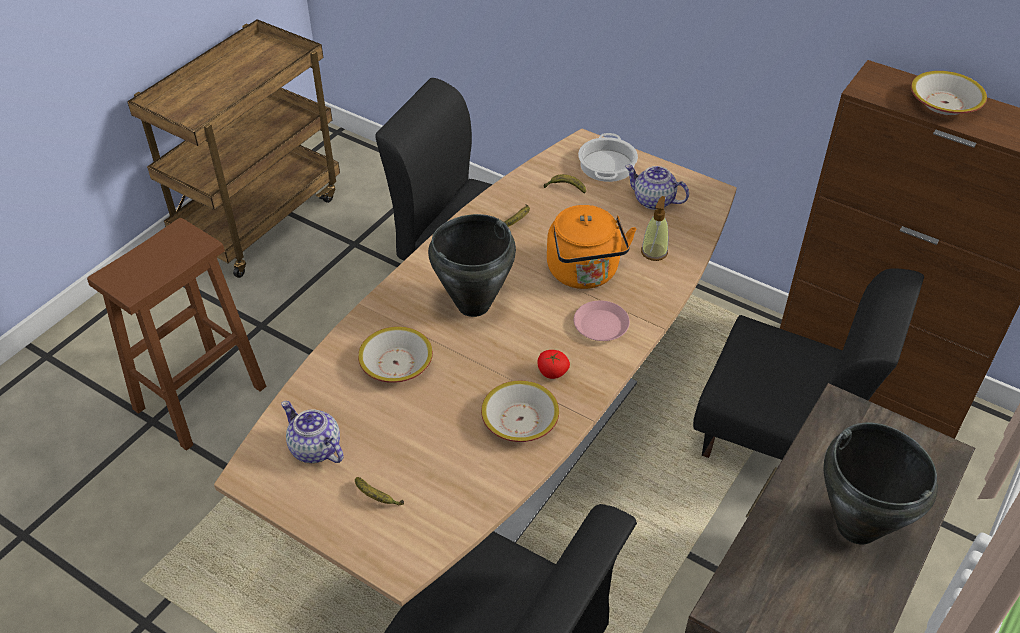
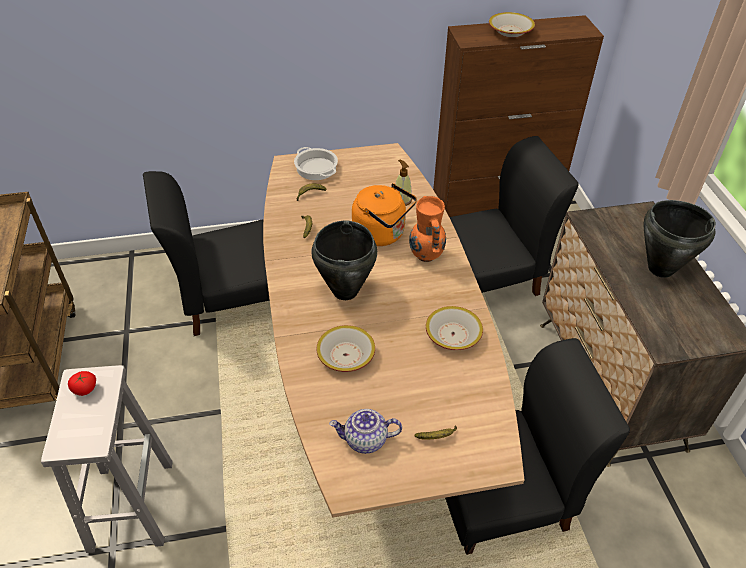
camera: 45 degrees left, 0 degrees up
(201, 396) = (131, 503): brown stool -> white stool
(552, 372) = (435, 298): tomato -> tomato (85, 389)
(600, 325) = (426, 256): pink plate -> orange vase
(653, 201) = (366, 173): teapot -> none

